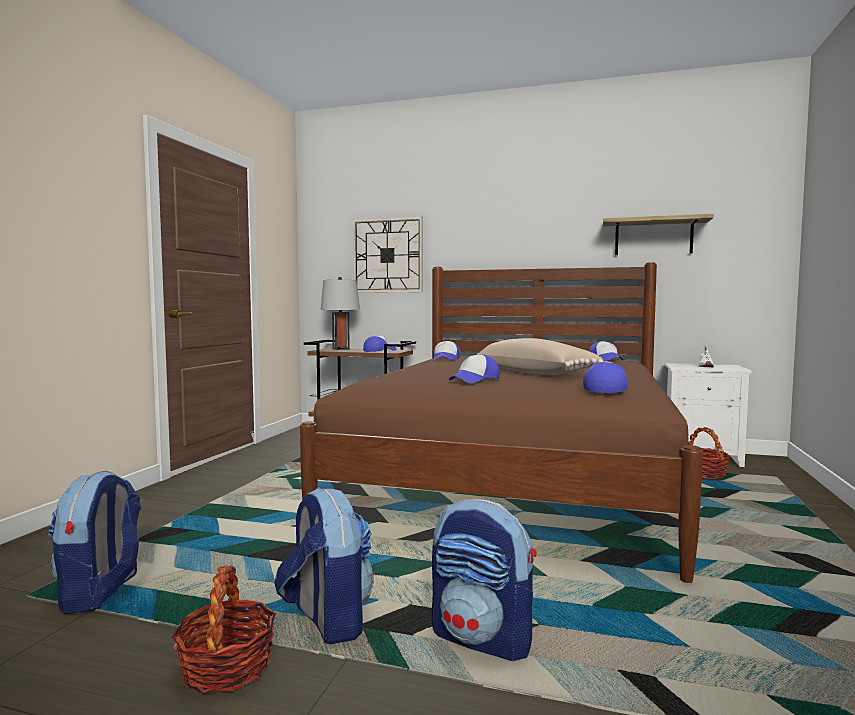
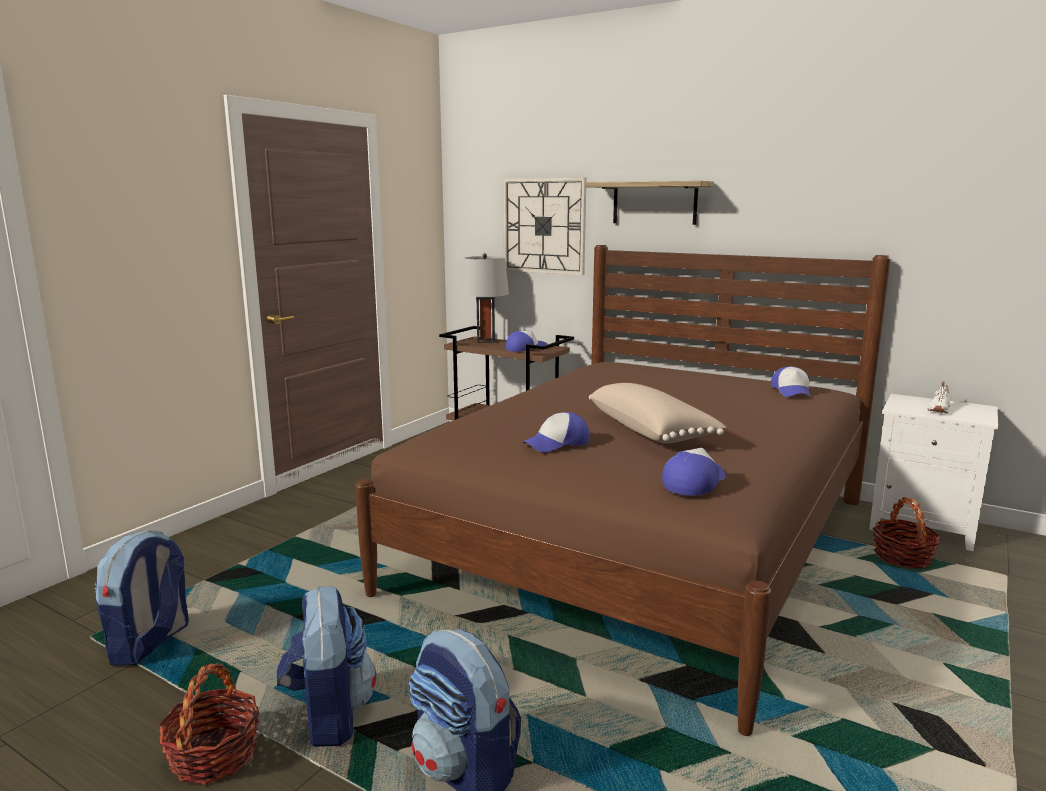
camera: 15 degrees right, 10 degrees up
(446, 359) = (584, 378): cap -> none
(653, 237) = (892, 218): shelf -> shelf (654, 203)

